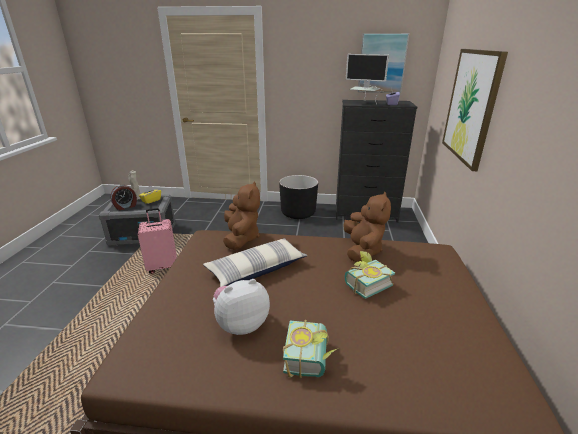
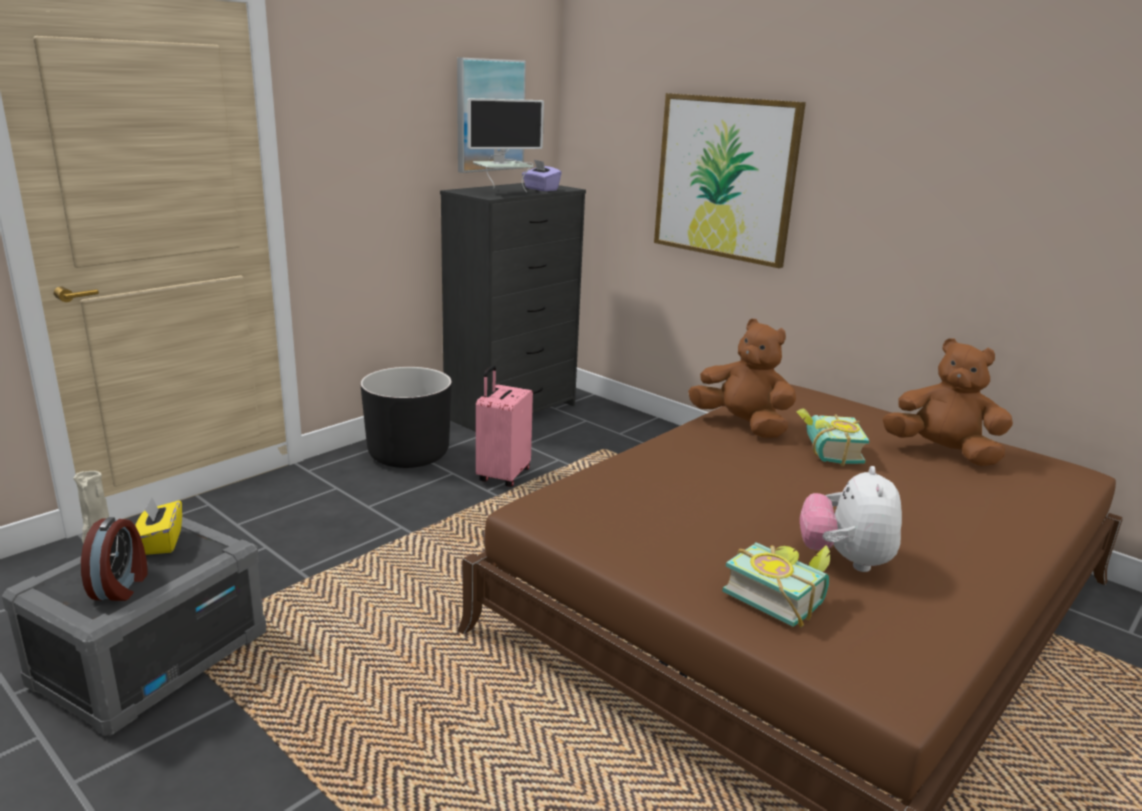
camera: 55 degrees left, 5 degrees down
(163, 266) = (365, 670): pink suitcase -> pink suitcase (502, 475)
(241, 238) = (590, 485): brown plush toy -> brown plush toy (942, 452)
(256, 269) = (711, 504): pillow -> none
(311, 358) = (949, 538): book -> book (778, 597)

